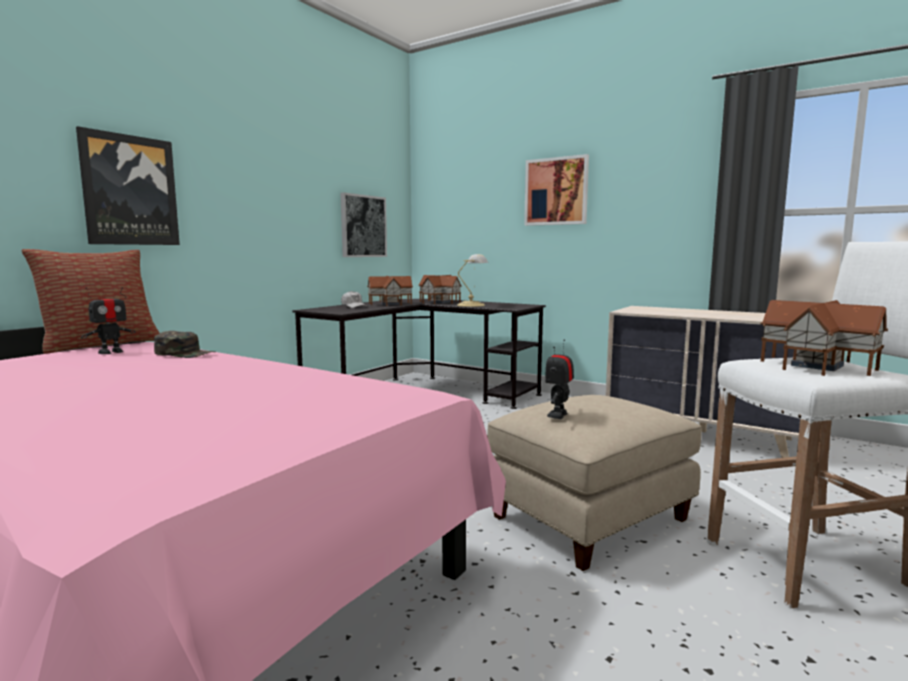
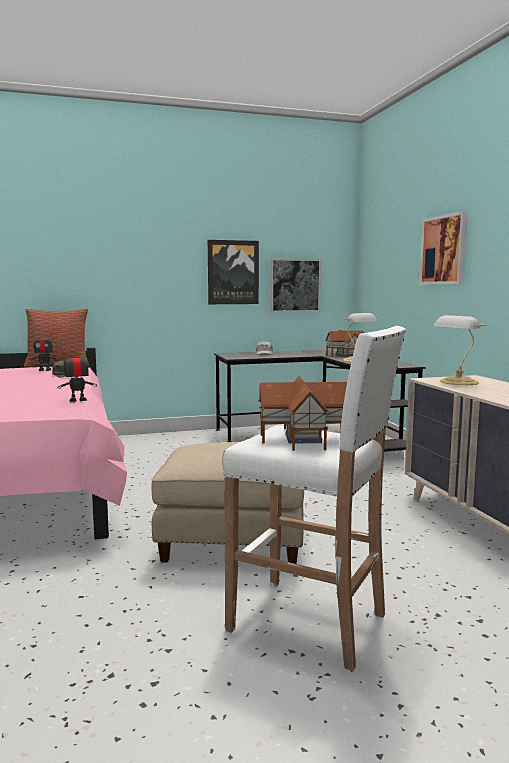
camera: 40 degrees right, 0 degrees up
(130, 190) = (95, 270): picture -> picture (233, 272)
(389, 304) = (299, 354): toy house -> none
(558, 415) = (192, 449): toy robot -> toy robot (78, 400)
(653, 311) = (457, 382): none -> table lamp

